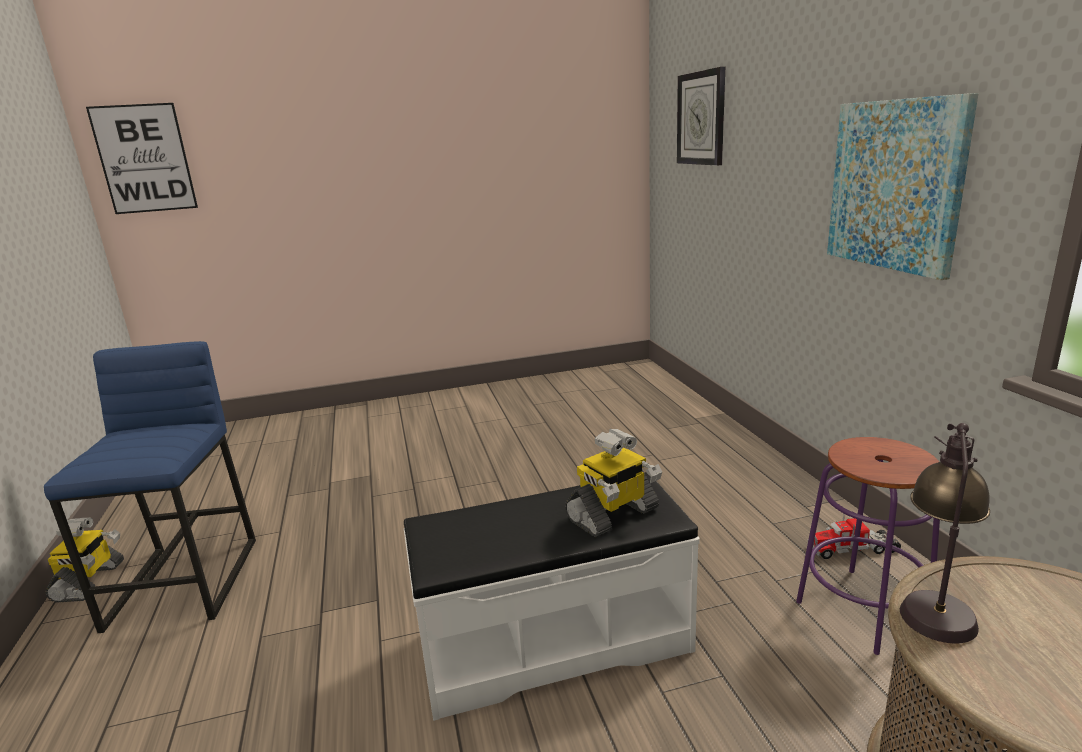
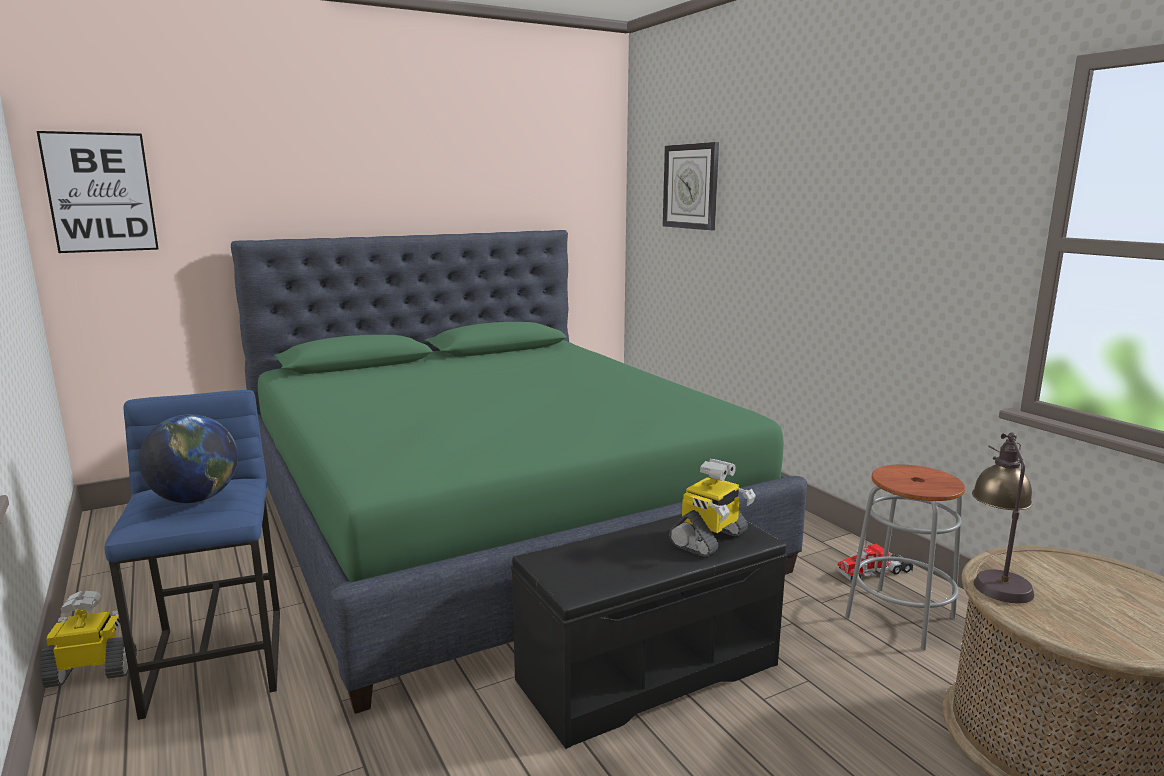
camera: 15 degrees left, 5 degrees down
(90, 582) = (93, 671): toy robot -> toy robot turned 90 degrees counterclockwise
(135, 445) = (196, 499): none -> globe
(479, 461) = (494, 521): none -> green bed
(553, 641) = (647, 671): white bench -> black bench
(863, 608) = (900, 617): purple stool -> grey stool
(895, 185) = (895, 254): picture -> none

